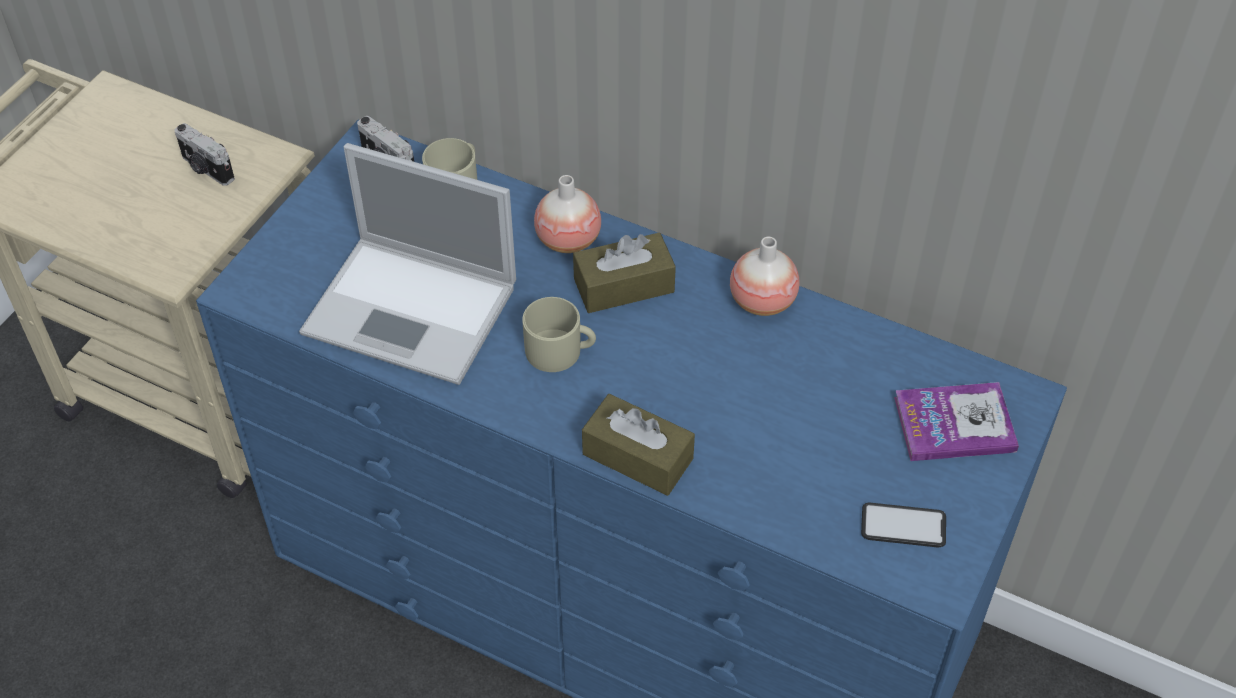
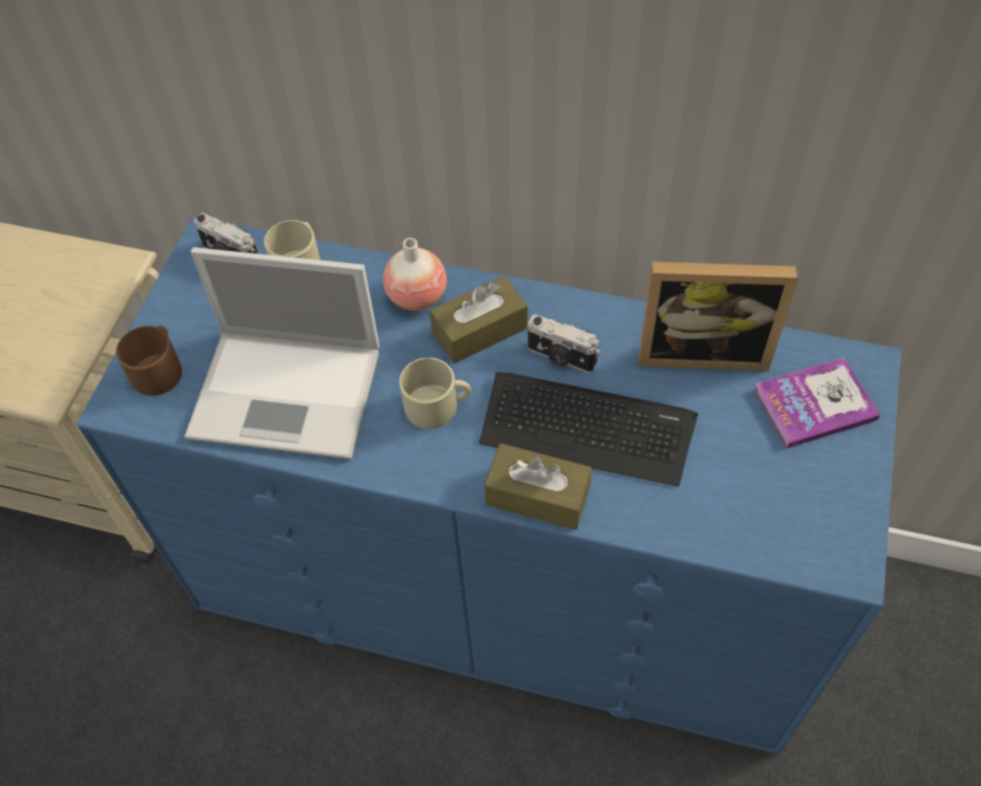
camera: 10 degrees left, 5 degrees up
(206, 169) = (58, 287): camera -> camera (561, 358)
(289, 262) = (159, 368): none -> brown mug
(707, 401) = (587, 428): none -> keyboard
(762, 301) = (609, 321): vase -> none
(852, 348) = (702, 350): none -> picture frame
(903, 526) = (799, 513): phone -> none

